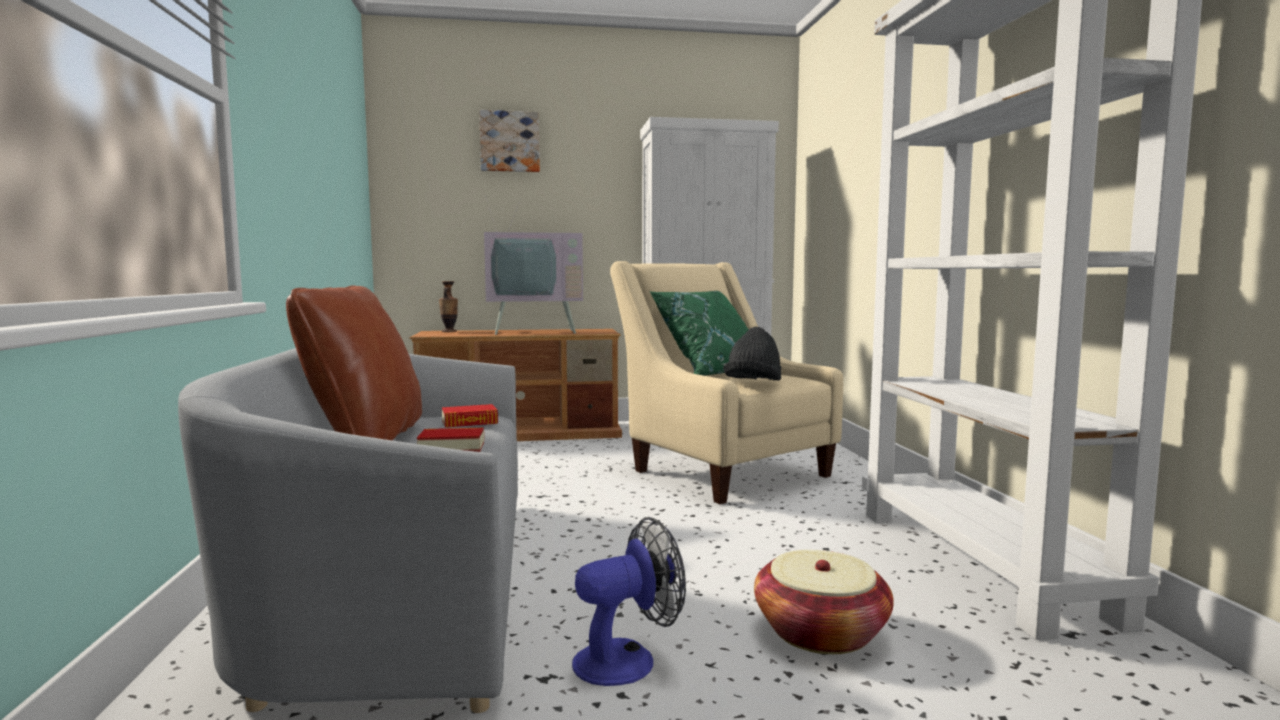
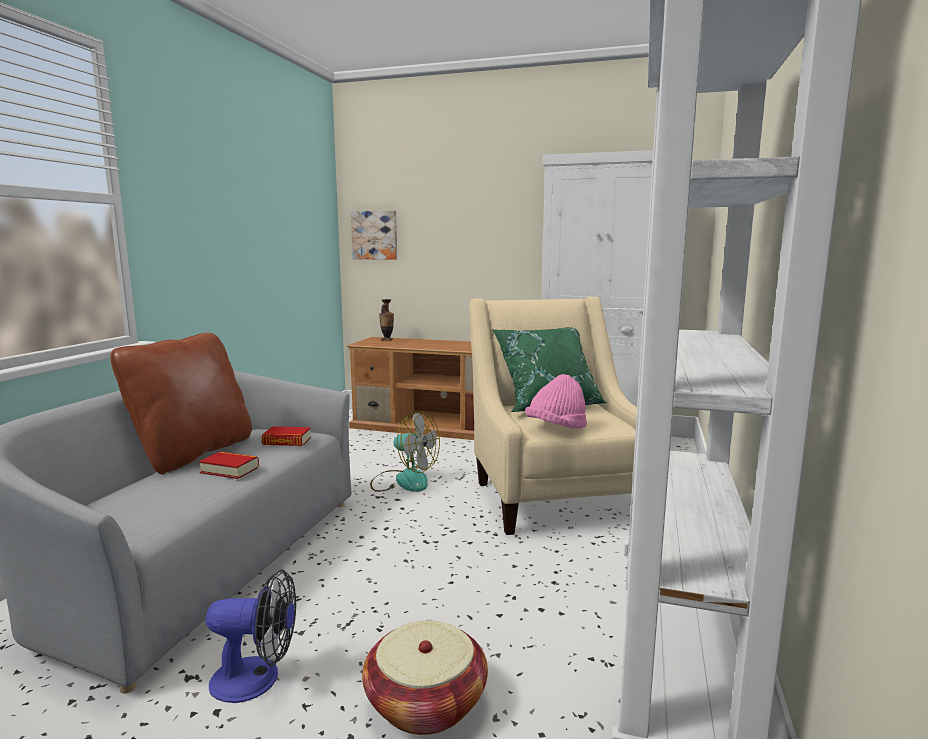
camera: 25 degrees right, 5 degrees up
(510, 142) = (441, 180): picture -> picture (375, 235)
(535, 332) = (448, 345): television -> none
(550, 479) = (404, 480): none -> fan
(753, 384) = (556, 428): black hat -> pink hat

